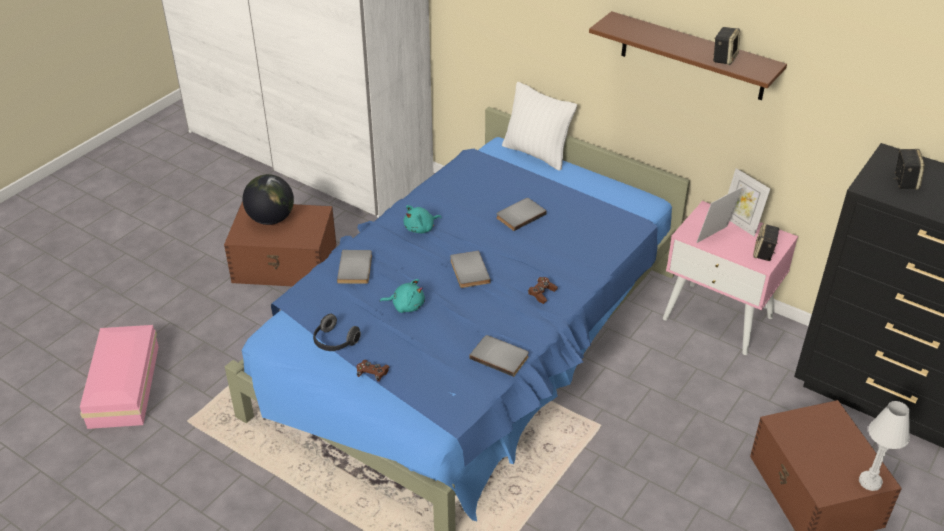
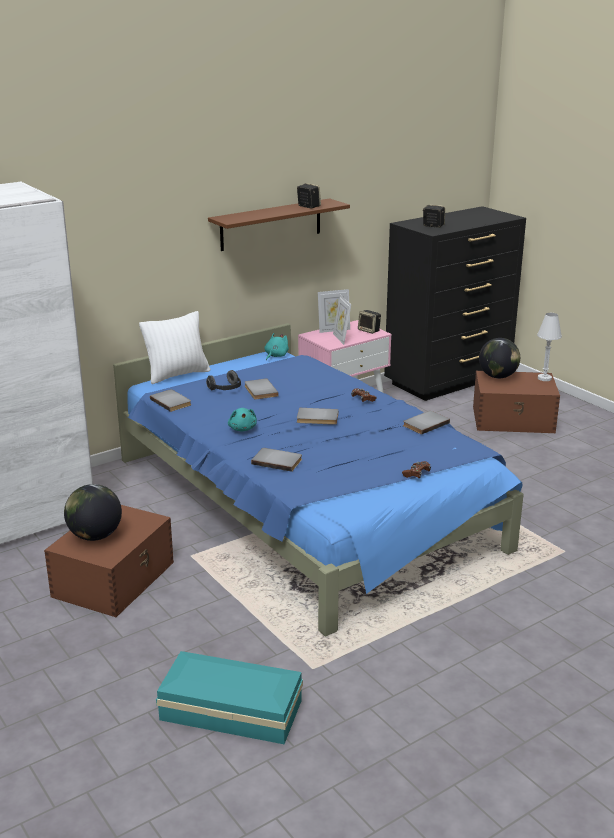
camera: 70 degrees left, 15 degrees down
(126, 384) = (229, 708): pink storage box -> turquoise storage box
(334, 342) = (369, 483): headphones -> headphones (226, 389)
(406, 305) = (340, 449): turquoise plush toy -> turquoise plush toy (275, 356)
(461, 169) = (172, 402): none -> grey book
(833, 427) = (497, 376): none -> globe

